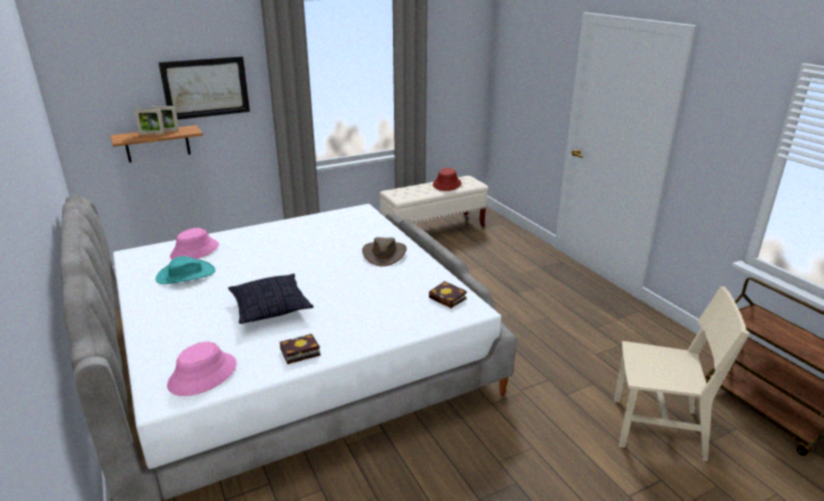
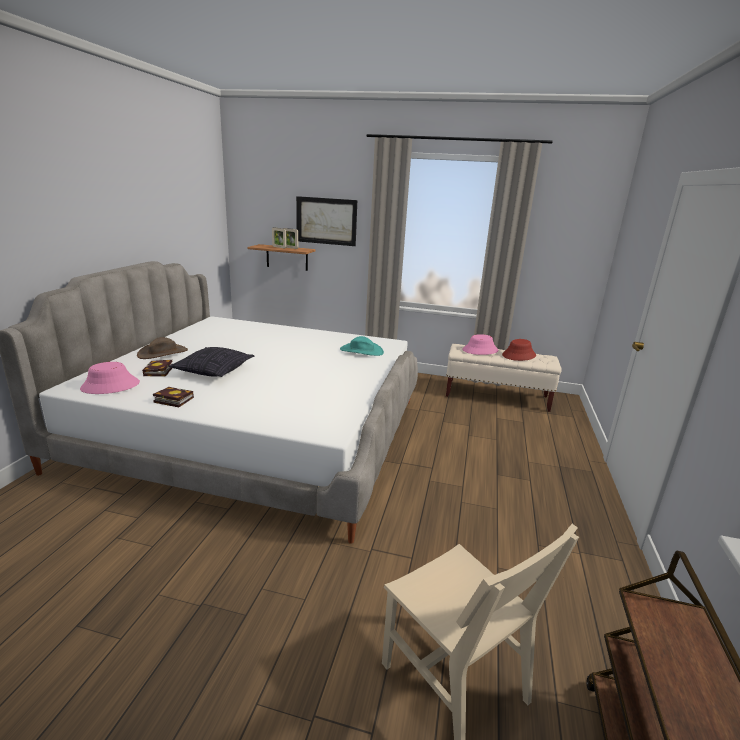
camera: 40 degrees right, 5 degrees down
(185, 275) = (215, 338): turquoise hat -> turquoise hat (361, 351)
(195, 251) = (245, 329): pink hat -> pink hat (480, 350)
(384, 254) = (348, 372): brown hat -> brown hat (163, 353)
(449, 298) = (330, 417): book -> book (158, 372)

